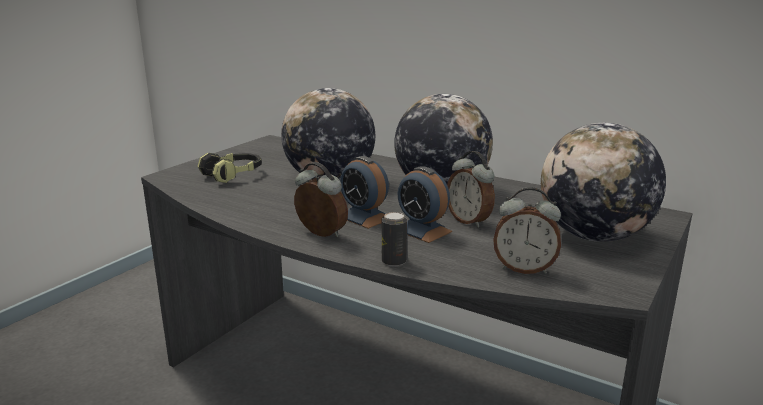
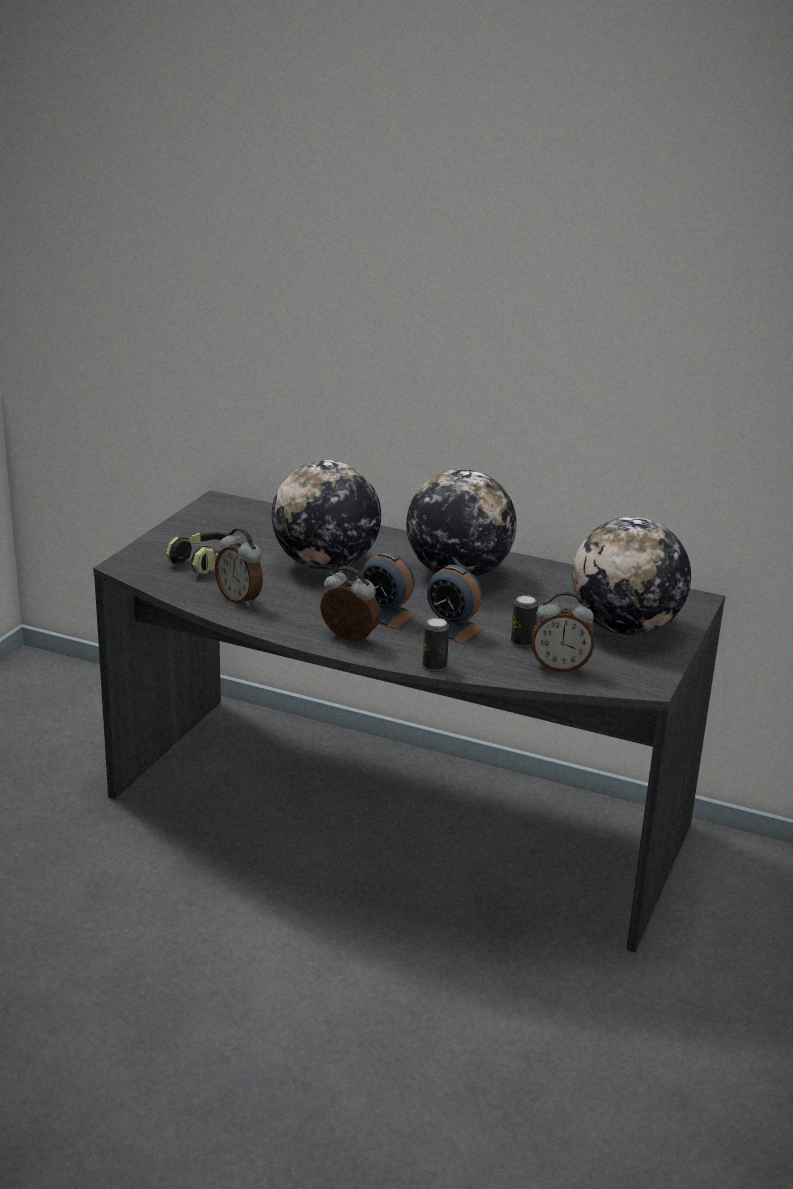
camera: 10 degrees left, 5 degrees up
(469, 221) = (498, 615): alarm clock -> alarm clock (240, 599)
(489, 244) = (522, 642): none -> can

